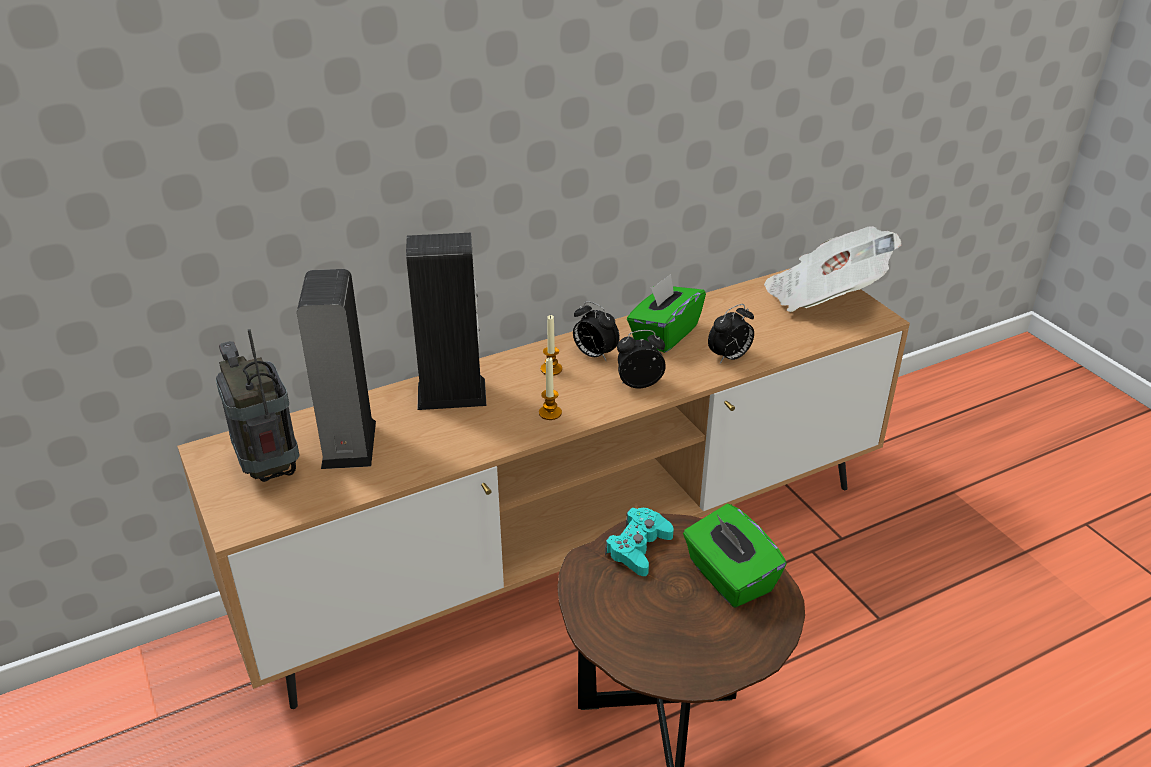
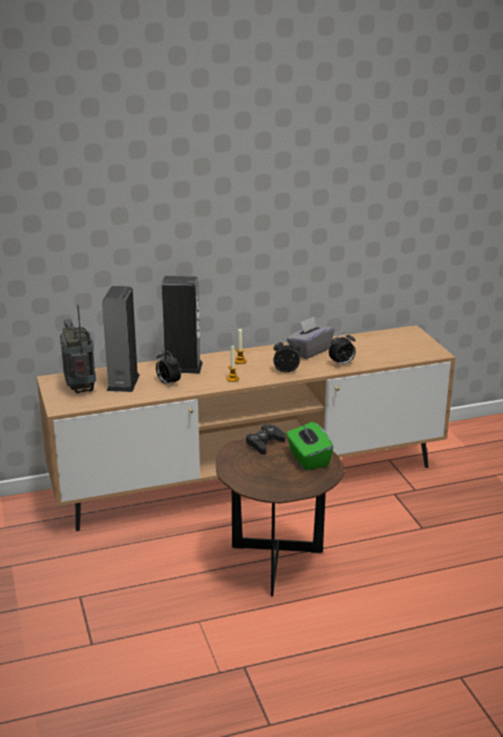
camera: 10 degrees right, 10 degrees down
(594, 355) = (266, 357): alarm clock -> alarm clock (168, 383)
(638, 548) = (264, 443): turquoise game controller -> black game controller
(664, 334) = (309, 351): green tissue box -> grey tissue box
(824, 296) = (411, 341): newspaper -> none

